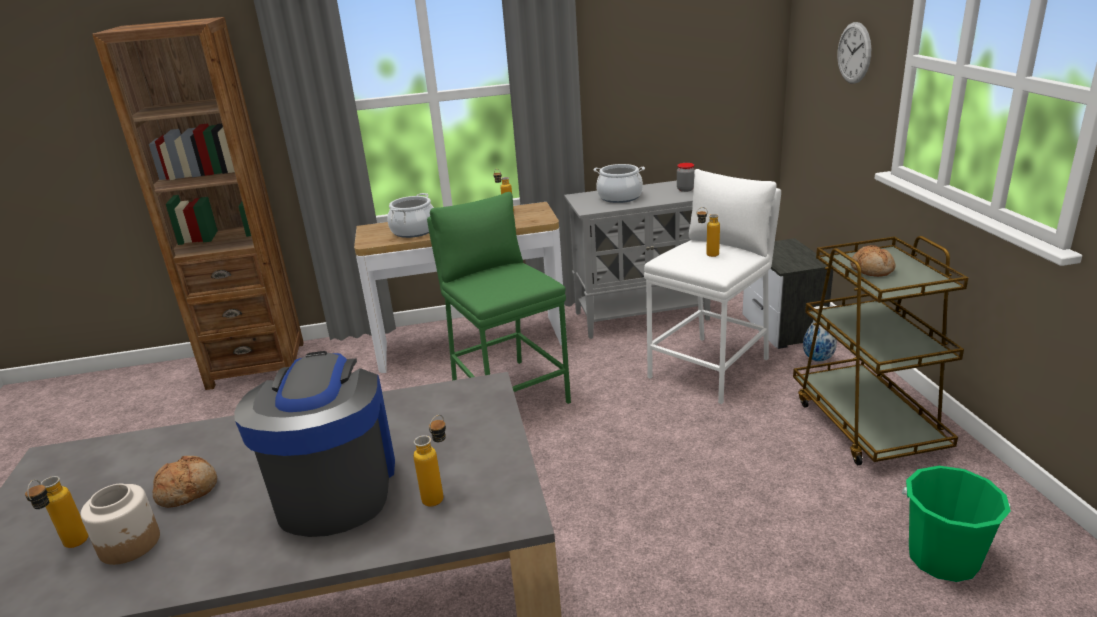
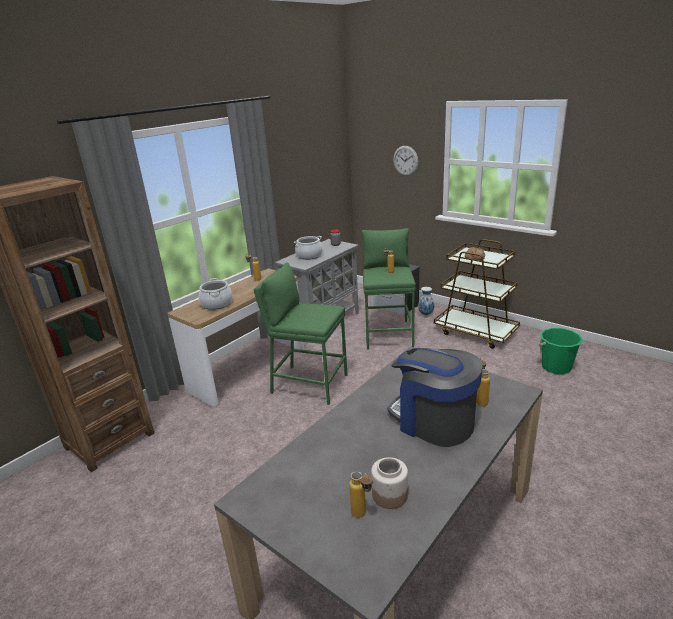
camera: 40 degrees left, 0 degrees up
(187, 490) = (366, 461): bread -> none
(710, 368) = (388, 334): white stool -> green stool

